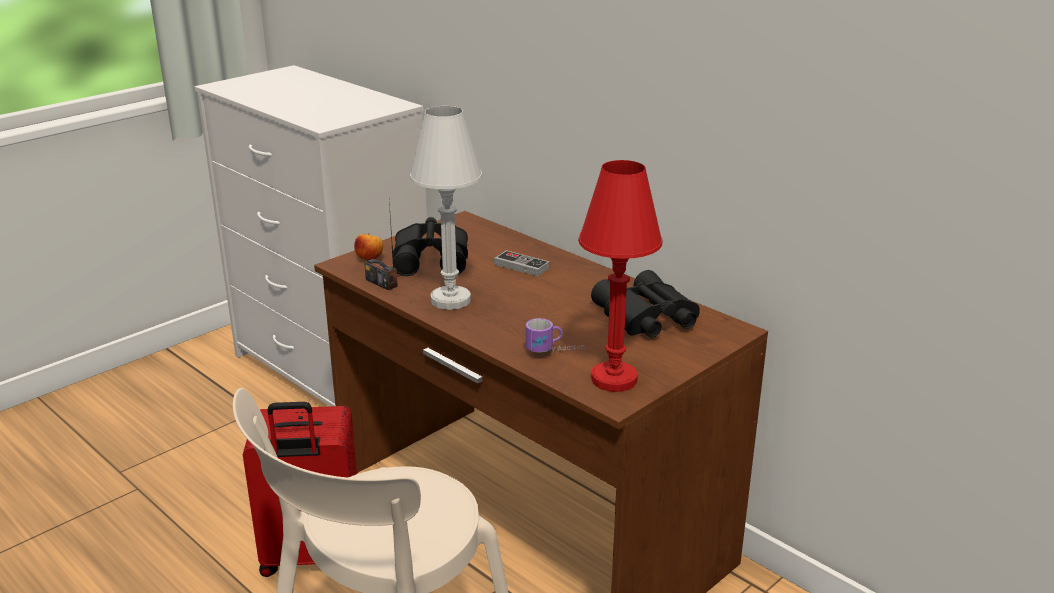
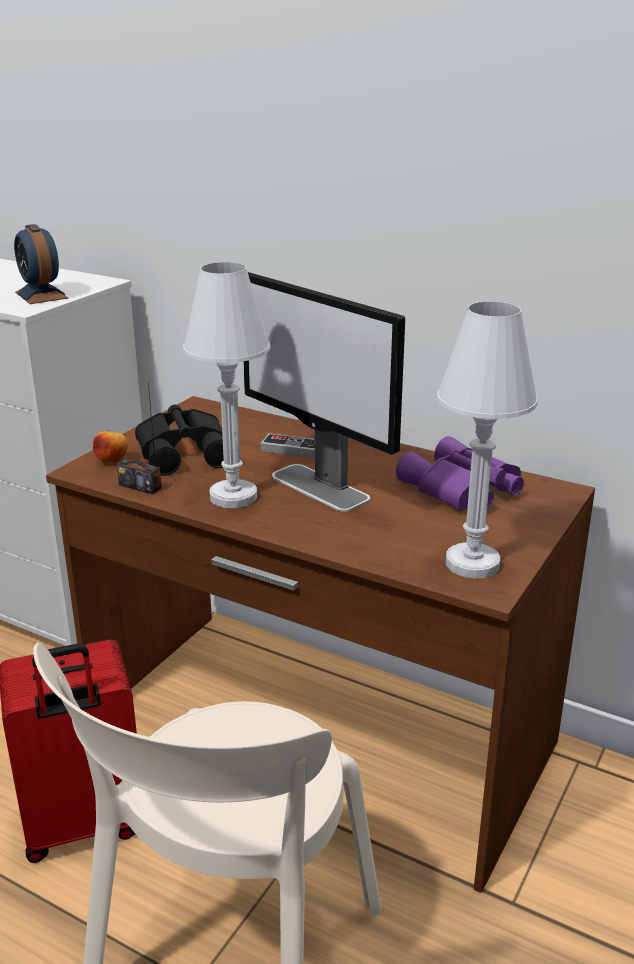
camera: 15 degrees left, 0 degrees up
(342, 114) = (41, 295): none -> alarm clock
(526, 301) = (320, 488): none -> monitor
(555, 352) = (388, 541): mug -> none
(614, 379) = (472, 563): red table lamp -> white table lamp
(645, 318) = (461, 490): black binoculars -> purple binoculars

